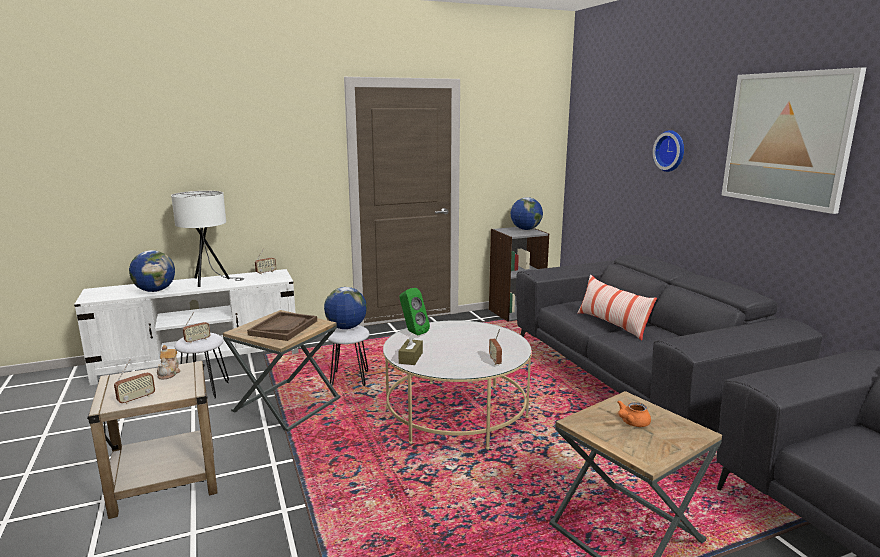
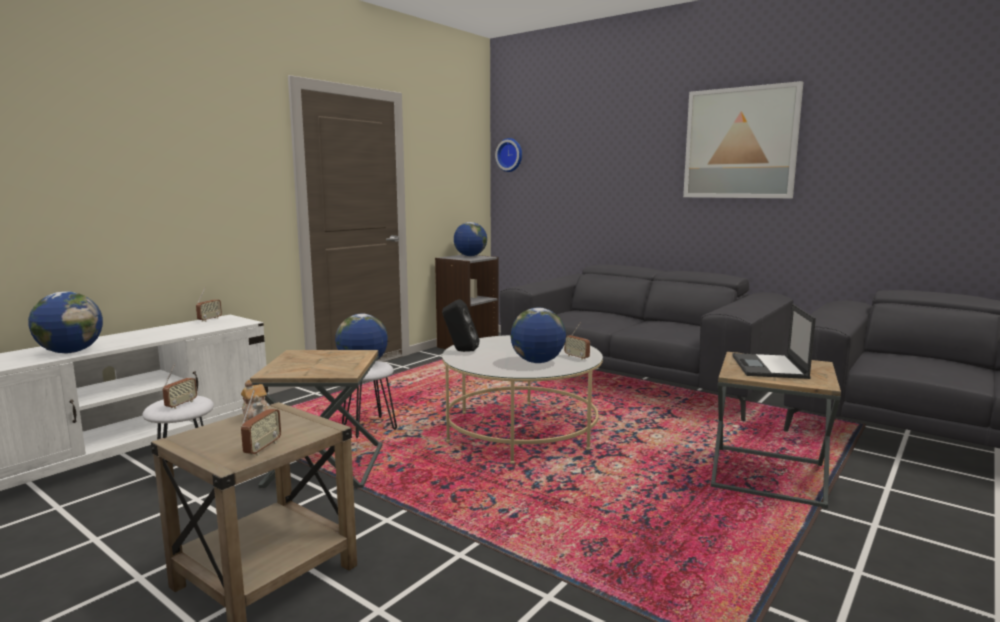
camera: 30 degrees left, 5 degrees down
(210, 282) = (144, 335): white table lamp -> none
(283, 328) = (324, 362): brown tray -> none
(411, 358) = (496, 368): brown tissue box -> none
(412, 332) = (460, 351): green speaker -> black speaker
(453, 358) = (537, 362): none -> globe
(612, 325) = (620, 323): pillow -> none
(632, 423) = (769, 367): orange teapot -> laptop
(671, 151) = (622, 164): wall clock -> wall clock (510, 155)

